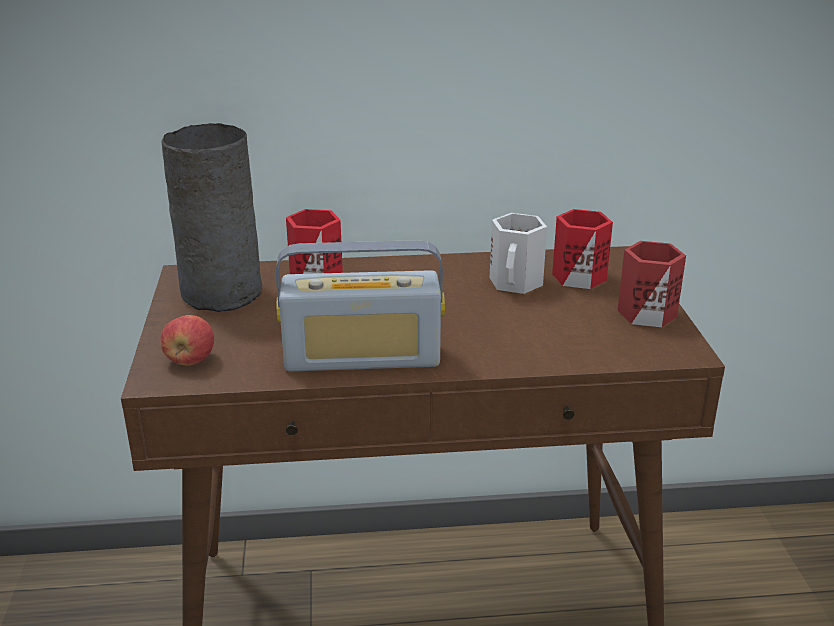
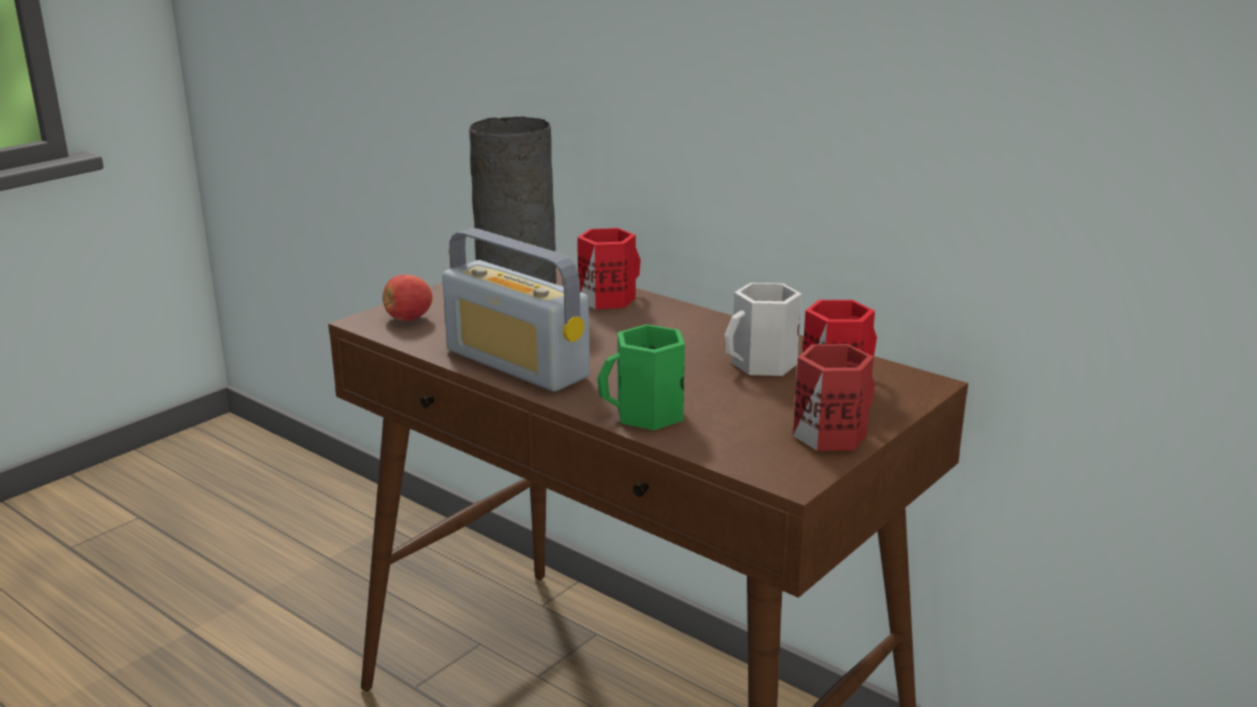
camera: 45 degrees right, 5 degrees down
(528, 353) = (647, 415): none -> green mug

